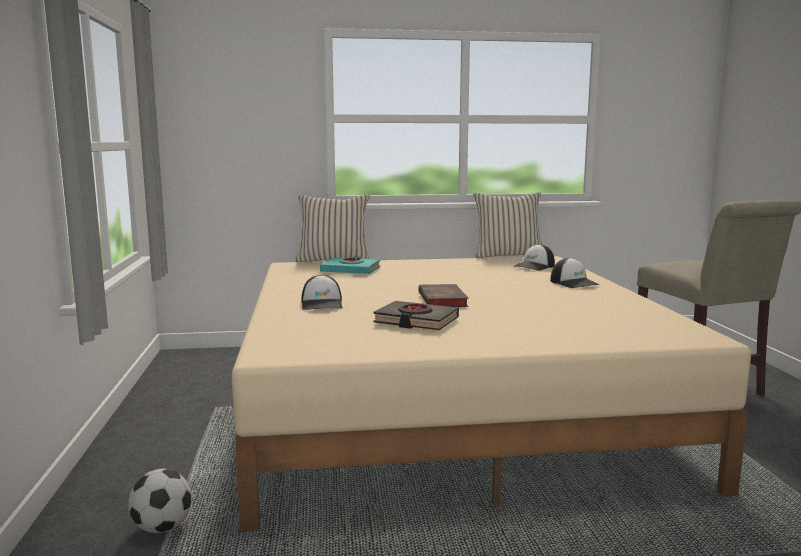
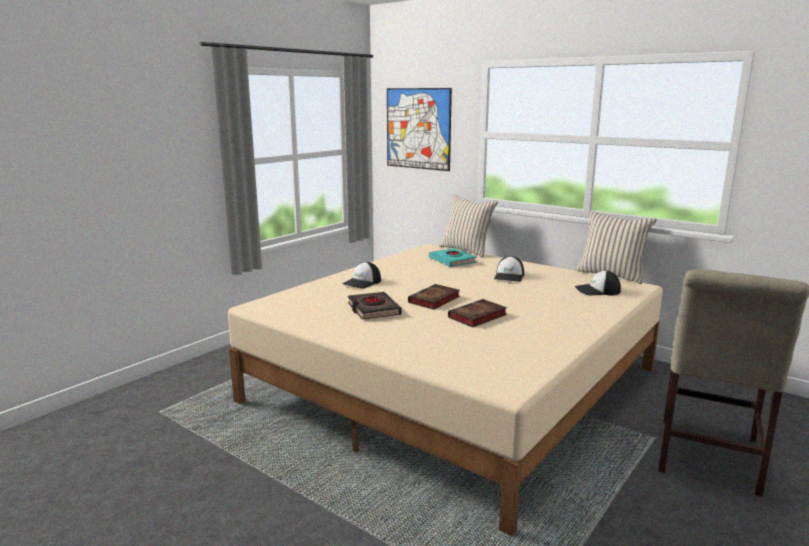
camera: 45 degrees right, 5 degrees up
(162, 527) = (215, 384): football -> none
(227, 114) = (418, 128): none -> picture
(519, 302) = (477, 317): none -> book
(574, 283) = (575, 314): cap -> cap (509, 276)

